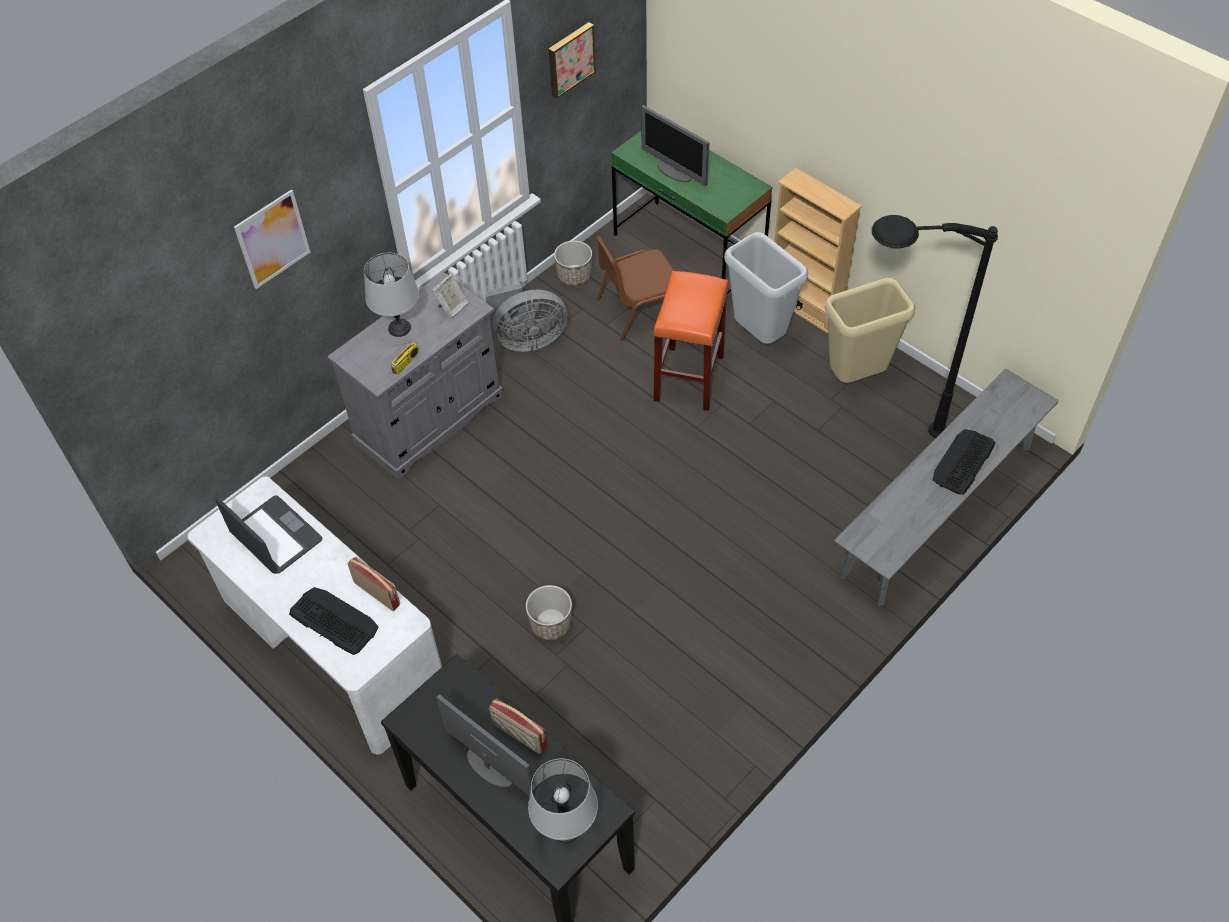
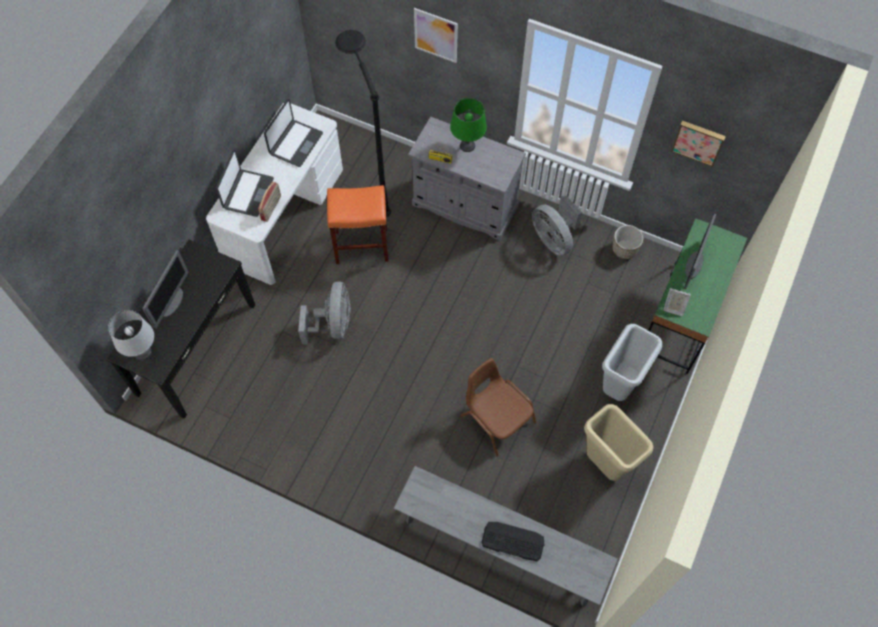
camera: 70 degrees right, 10 degrees up
(334, 620) = (247, 193): keyboard -> laptop
(399, 327) = (467, 145): grey table lamp -> green table lamp
(452, 308) = (496, 168): picture frame -> picture frame (673, 308)
(519, 736) = (195, 310): radio -> none
(551, 624) = (333, 324): planter -> grey fan
(639, 309) = (611, 299): brown chair -> brown chair (496, 418)
(689, 379) = (558, 350): orange stool -> orange stool (360, 246)
(805, 307) = (661, 411): beige bookcase -> none
(878, 435) = (555, 491): black floor lamp -> black floor lamp (370, 181)

